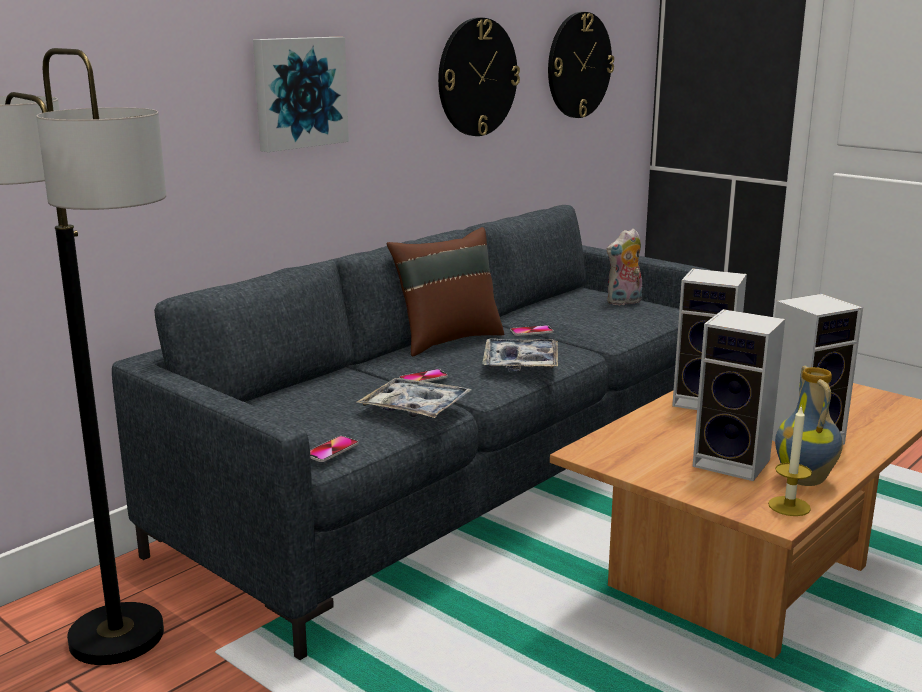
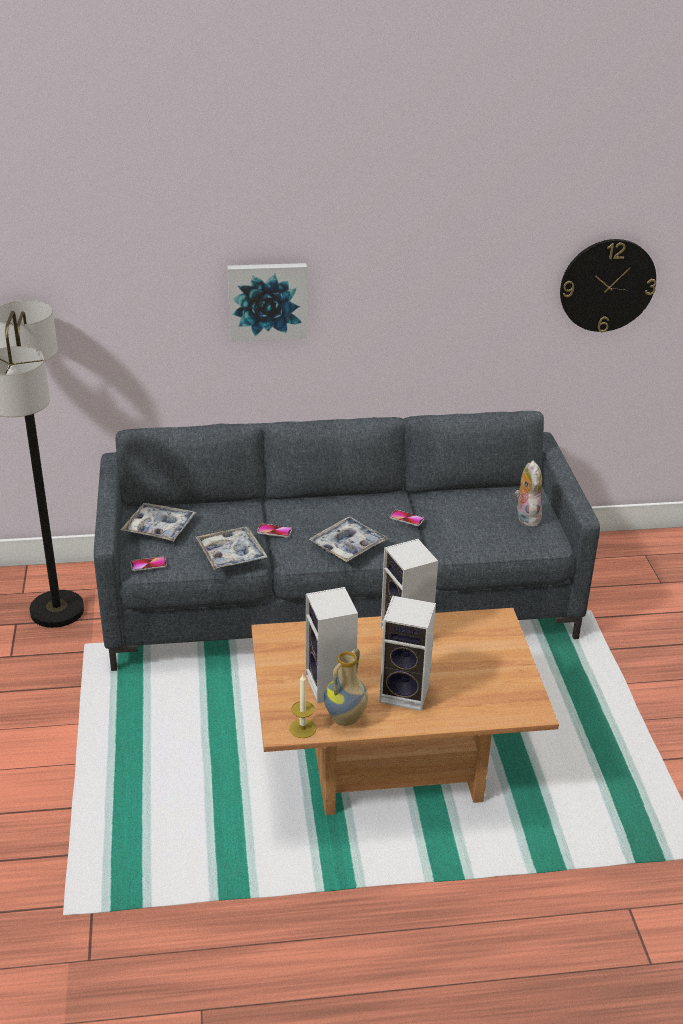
camera: 40 degrees right, 15 degrees up
(283, 417) = (159, 528): none -> tray
(447, 340) = (340, 503): brown pillow -> none
(477, 77) = (463, 293): wall clock -> none
(624, 302) = (525, 517): plush toy -> plush toy turned 75 degrees clockwise

